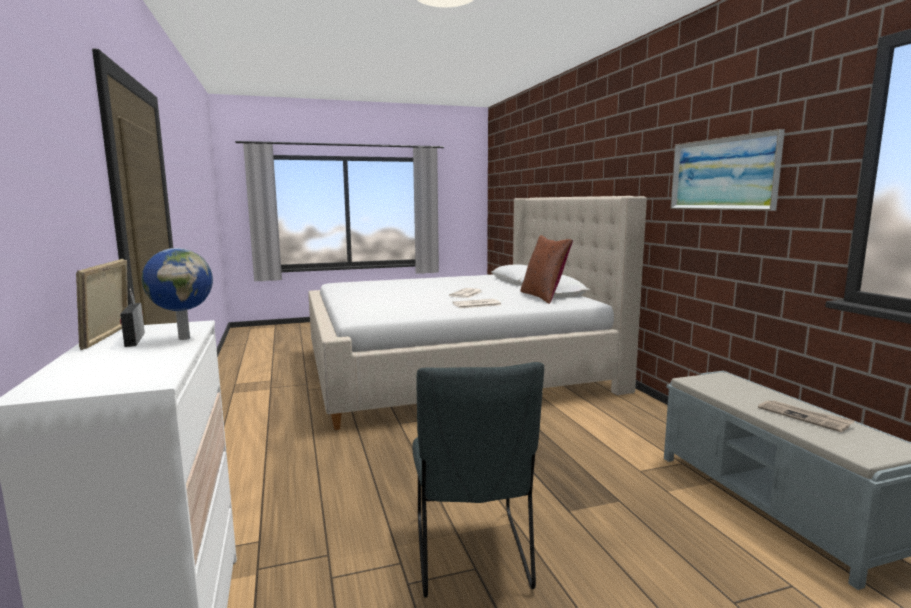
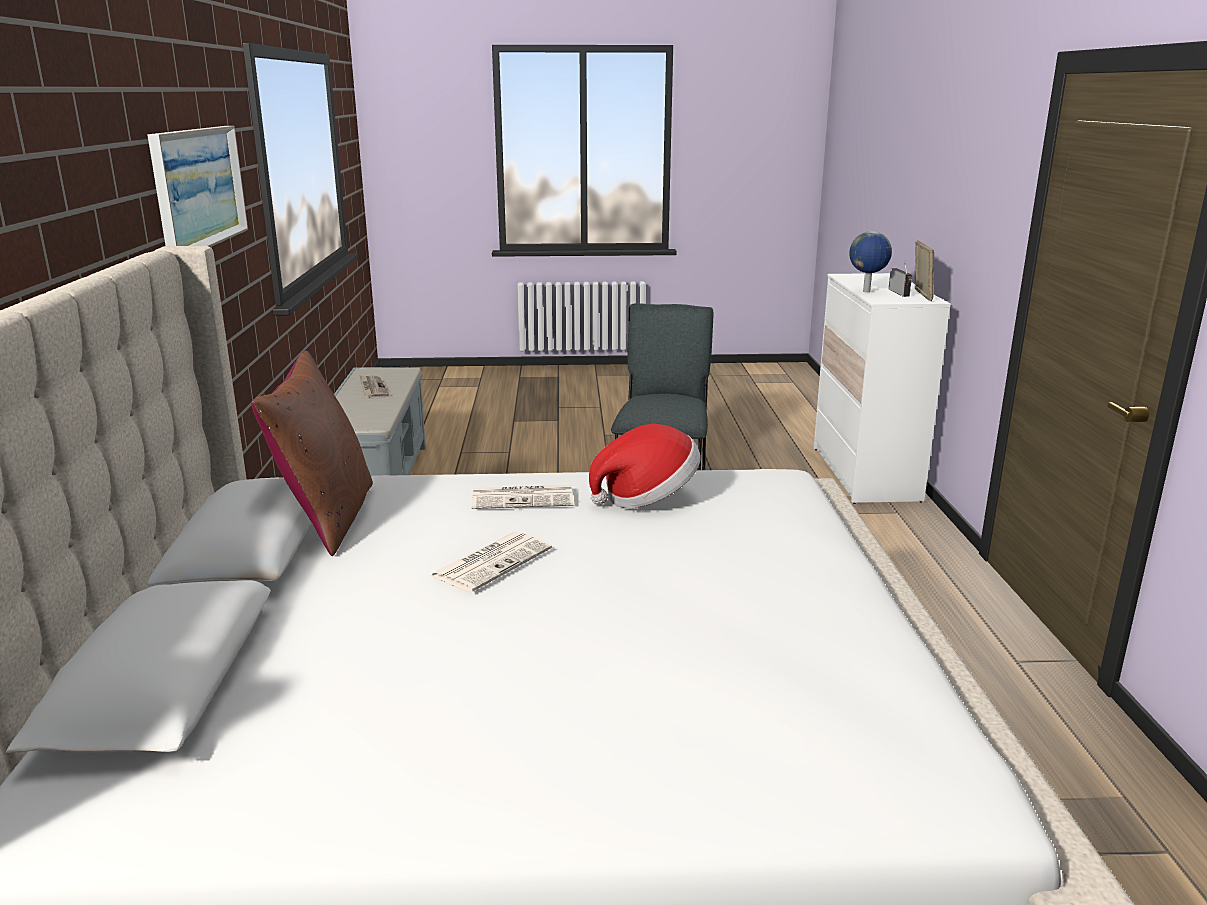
camera: 165 degrees left, 10 degrees up
(422, 308) = (647, 497): none -> hat

